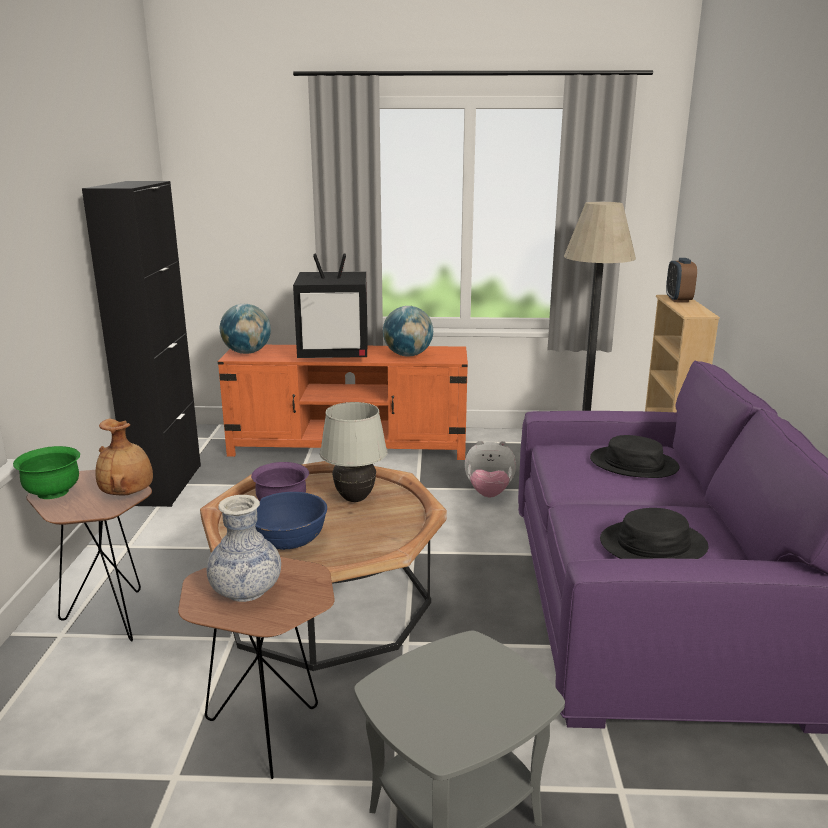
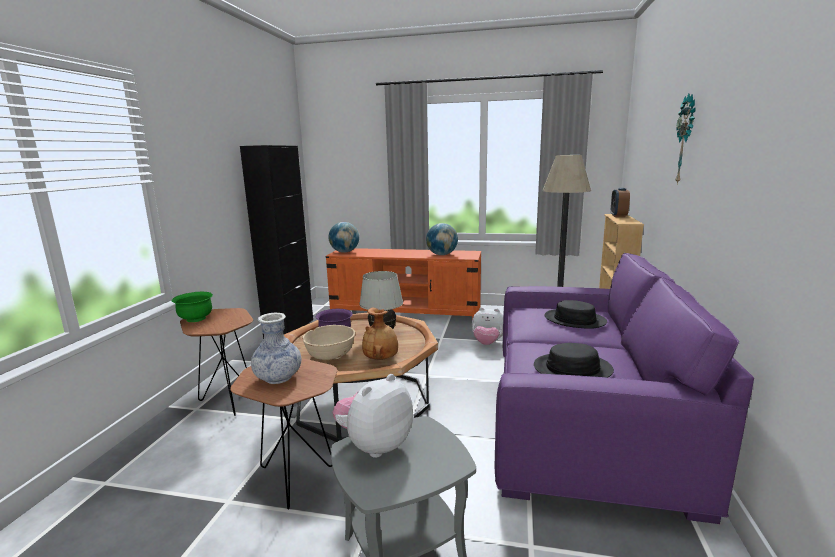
camera: 10 degrees right, 5 degrees down
(128, 494) = (238, 321): brown vase -> brown vase (381, 359)
(289, 541) = (330, 356): blue bowl -> beige bowl
(335, 353) = (397, 253): television -> none
(416, 681) = (374, 445): none -> plush toy
(793, 209) = (687, 140): none -> wall clock

